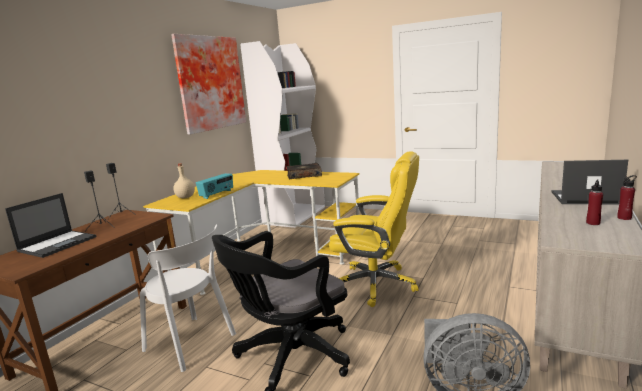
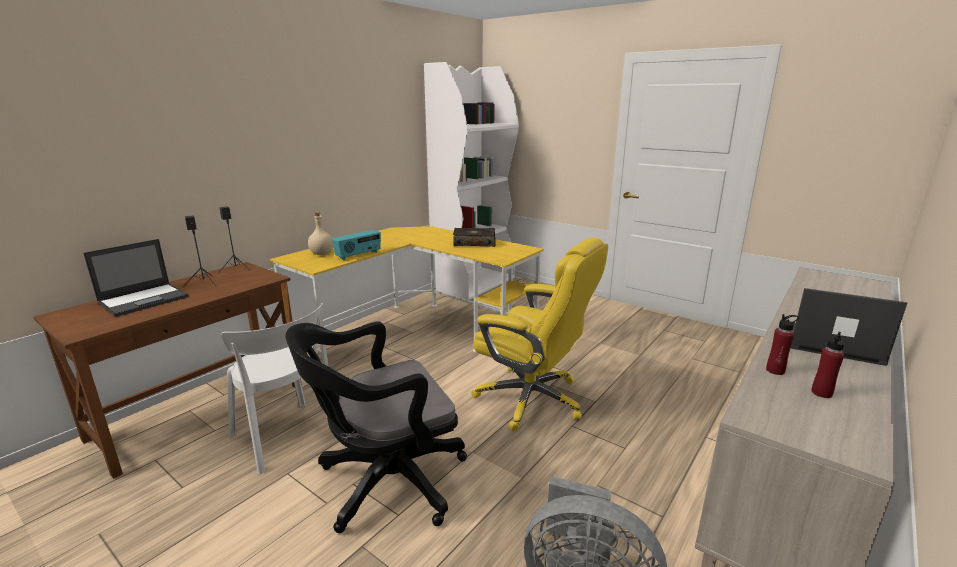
camera: 10 degrees right, 5 degrees up
(209, 83) = (374, 113): picture -> none
(624, 218) = (876, 392): red bottle -> red bottle (775, 370)

